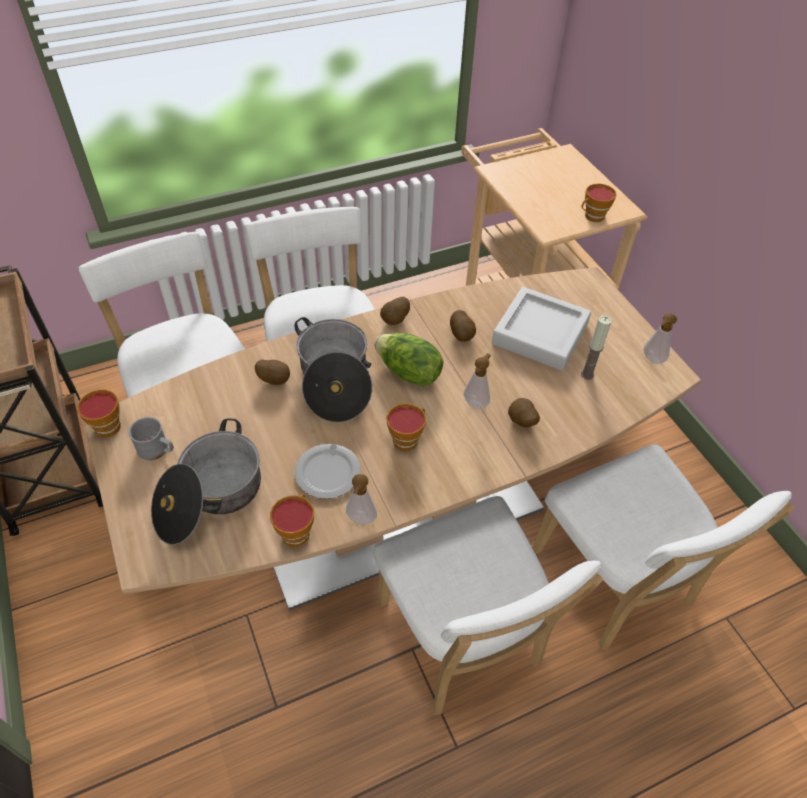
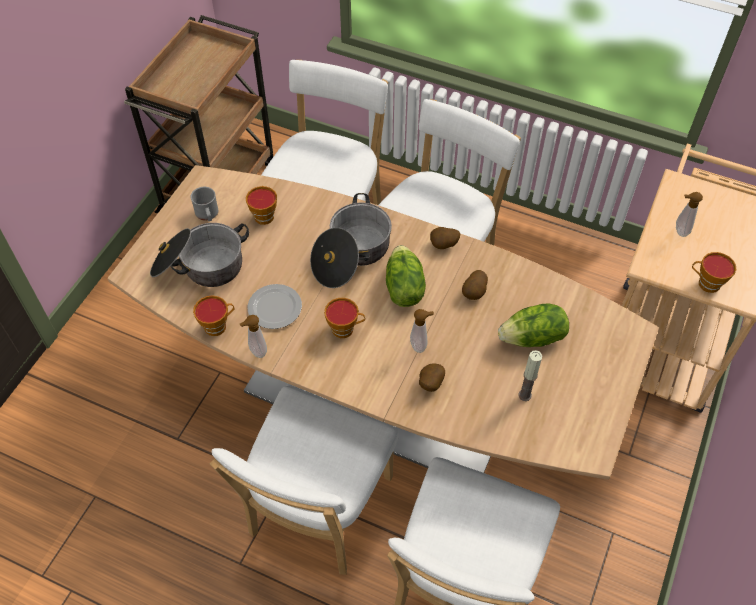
camera: 50 degrees right, 5 degrees up
(105, 425) = (200, 178): cup -> cup (264, 215)
(274, 379) = (318, 224): potato -> none
(540, 334) = (533, 338): grey tray -> lettuce
(652, 360) = (591, 429): soap dispenser -> soap dispenser (679, 231)

